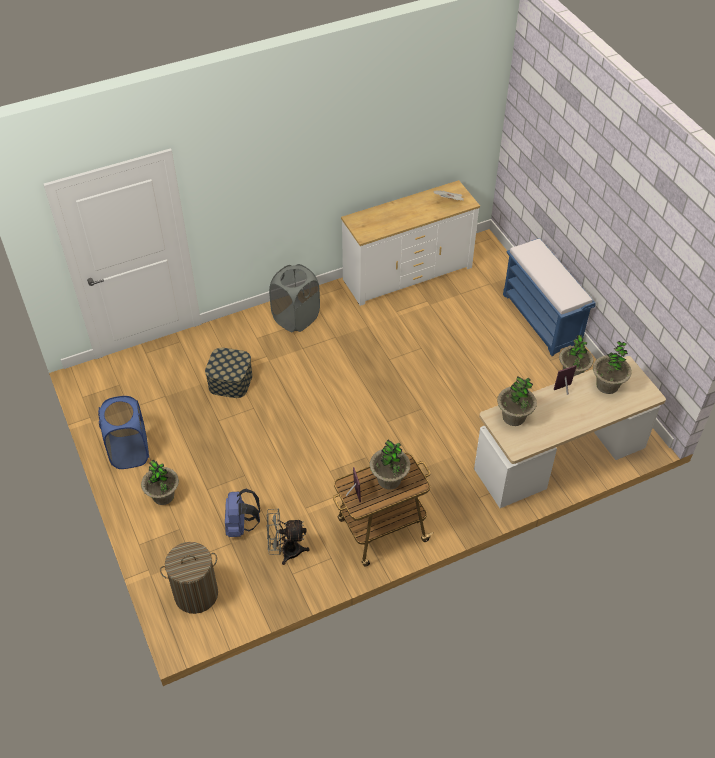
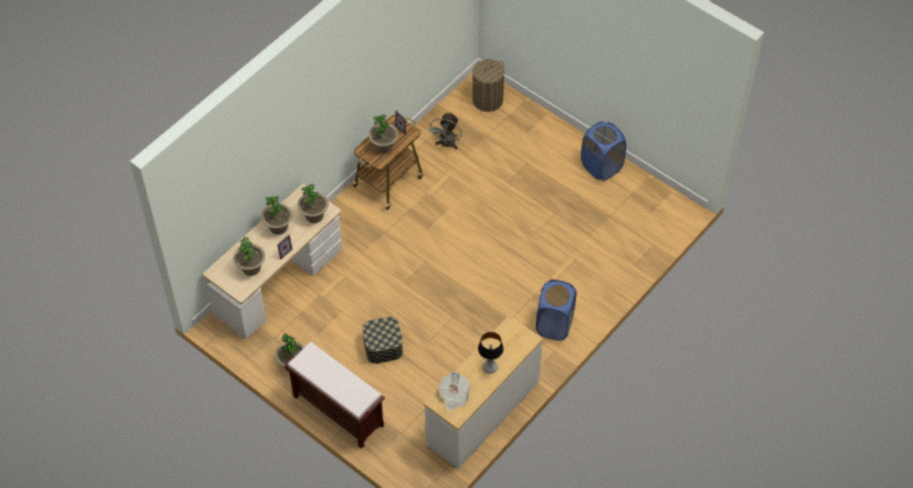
camera: 155 degrees right, 5 degrees up
(163, 496) = (554, 147): potted plant -> potted plant (278, 227)
(230, 381) = (569, 247): storage box -> storage box (383, 346)
(241, 525) = (487, 149): blue backpack -> none
(285, 551) = (446, 145): grey fan -> grey fan turned 135 degrees clockwise
(296, 318) = (554, 325): grey laundry basket -> blue laundry basket
(404, 211) = (490, 367): none -> table lamp
(542, 319) = (337, 410): blue bench -> brown bench

